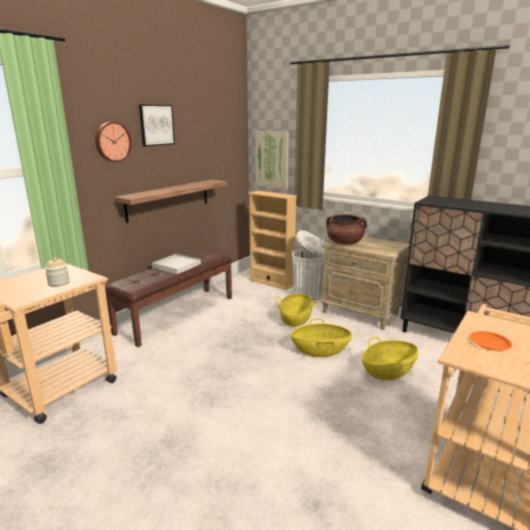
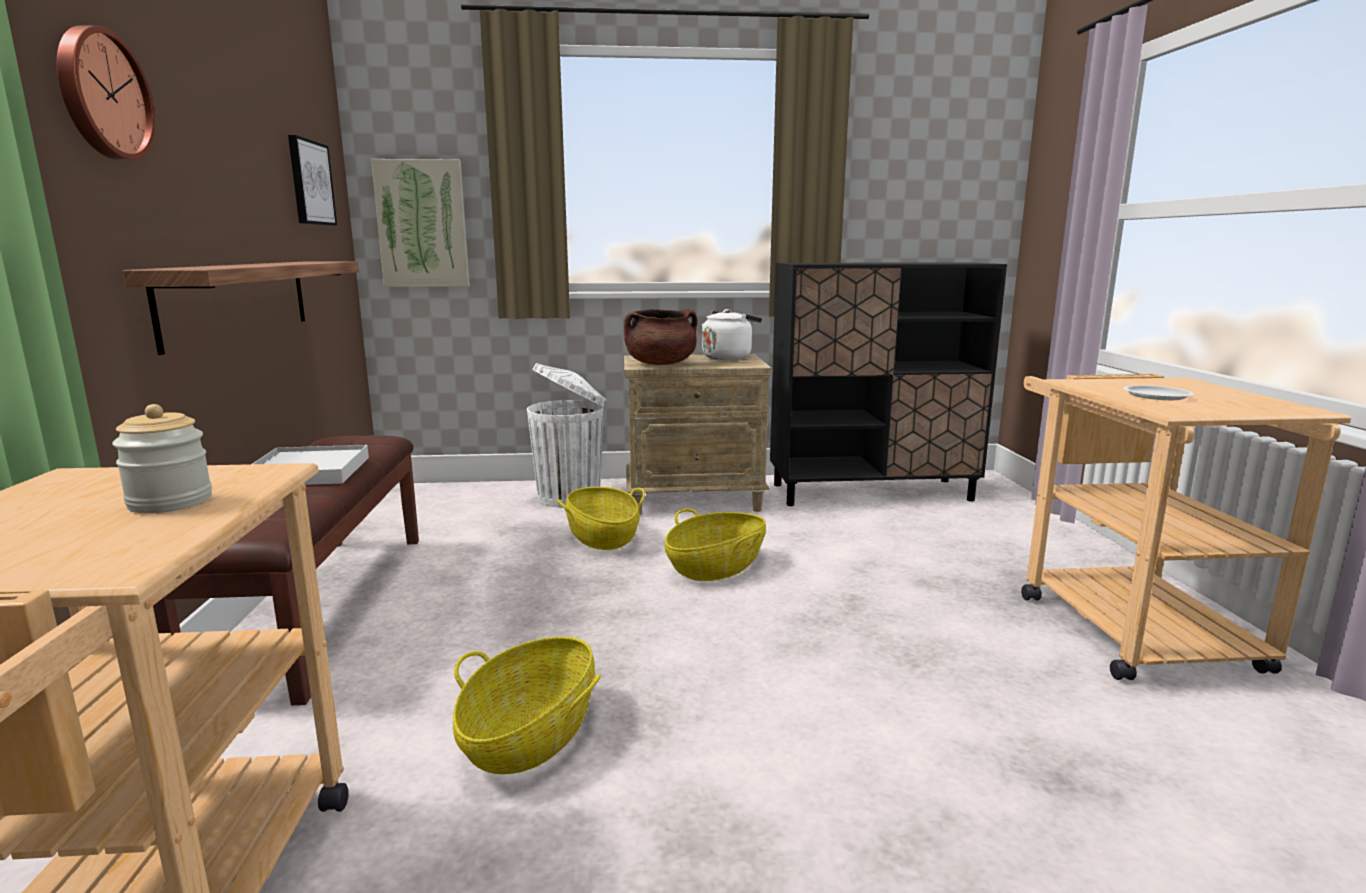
camera: 40 degrees left, 5 degrees down
(156, 125) = (194, 82): picture -> picture (310, 183)
(271, 282) = (468, 496): beige bookcase -> none
(388, 244) = (728, 357): none -> white kettle
(388, 370) = (850, 559): basket -> basket (530, 735)
(489, 343) = (1156, 396): orange plate -> white plate

